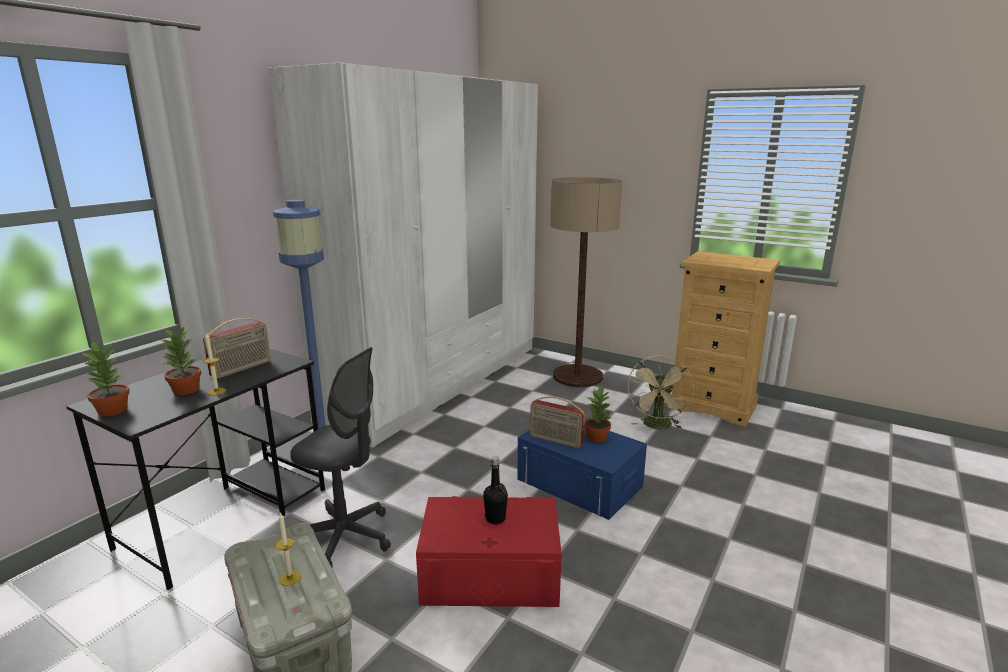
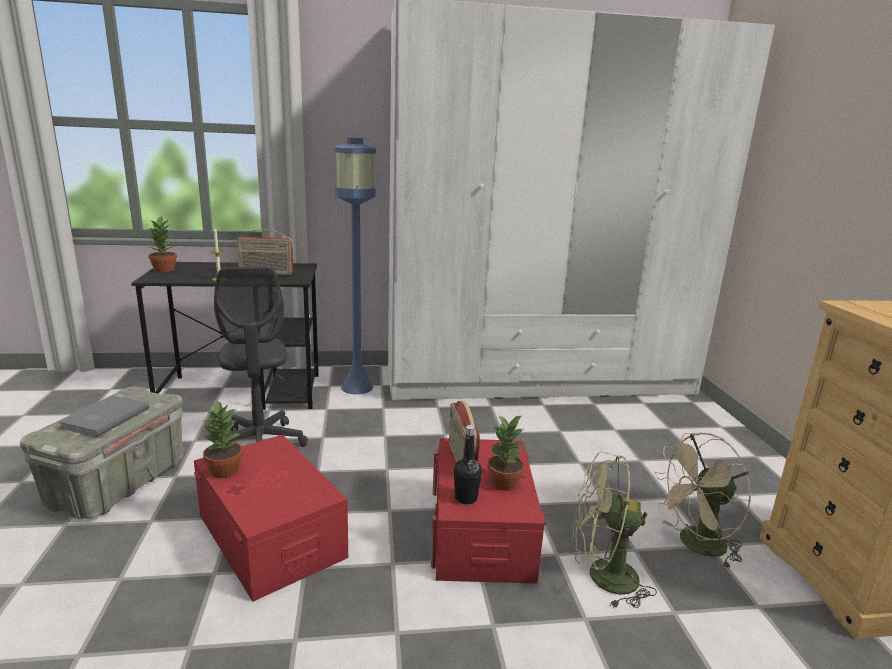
camera: 50 degrees right, 0 degrees up
(186, 390) = (213, 273): potted plant -> potted plant (224, 471)
(290, 578) = (103, 418): candle -> grey book
(495, 519) = (276, 479): black bottle -> black bottle (466, 498)
(577, 377) = (699, 443): floor lamp -> none
(579, 483) = (481, 531): blue storage box -> red storage box
(656, 464) = (601, 577): none -> green fan

